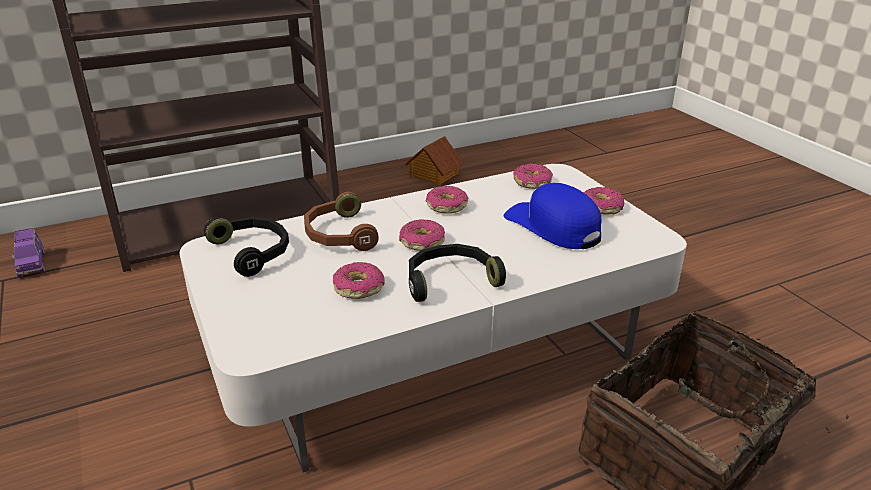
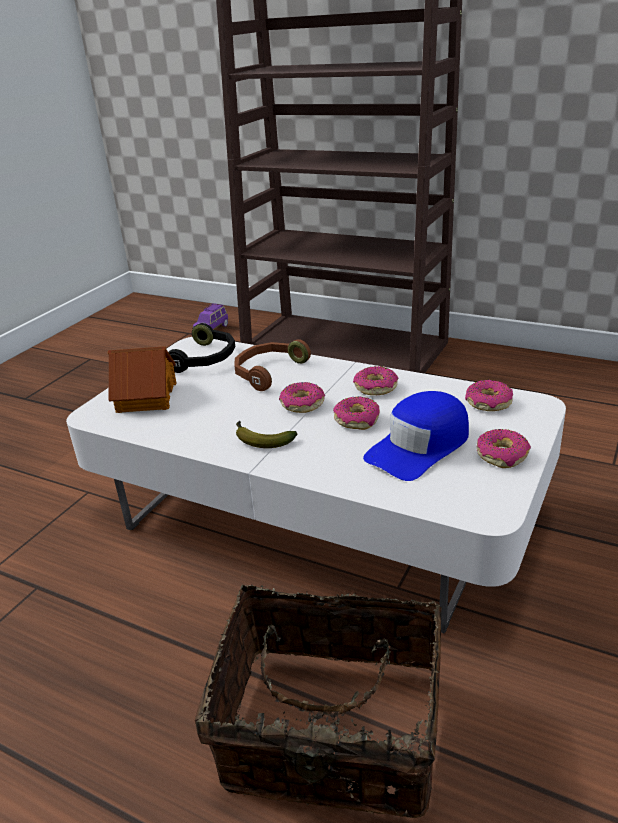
camera: 55 degrees right, 0 degrees up
(358, 288) = (206, 412): donut -> donut (357, 420)
(433, 175) = (563, 379): toy house -> toy house (145, 397)
(450, 280) = (261, 440): black headphones -> banana
(553, 226) = (419, 446): blue cap -> blue cap turned 150 degrees counterclockwise

